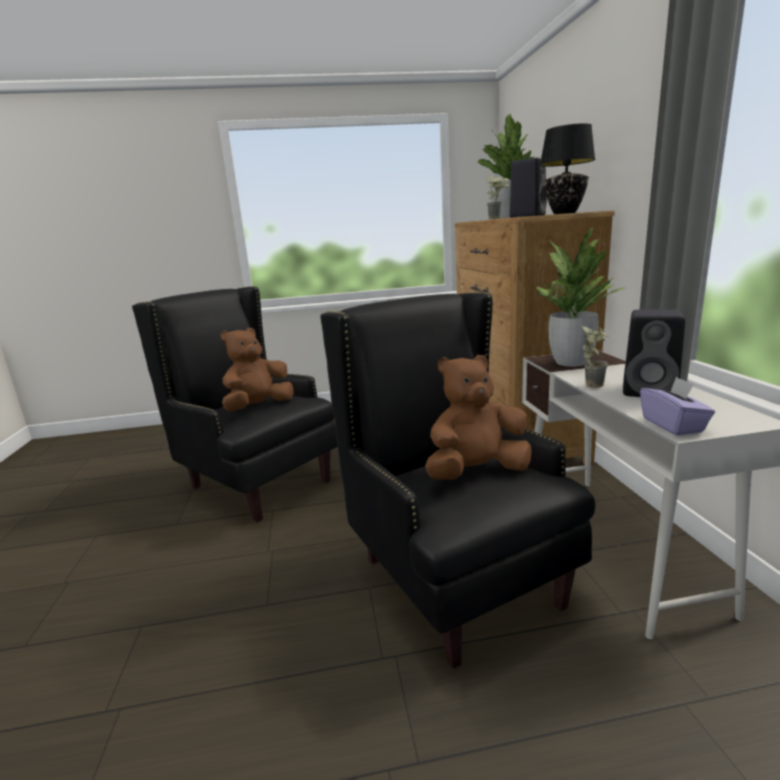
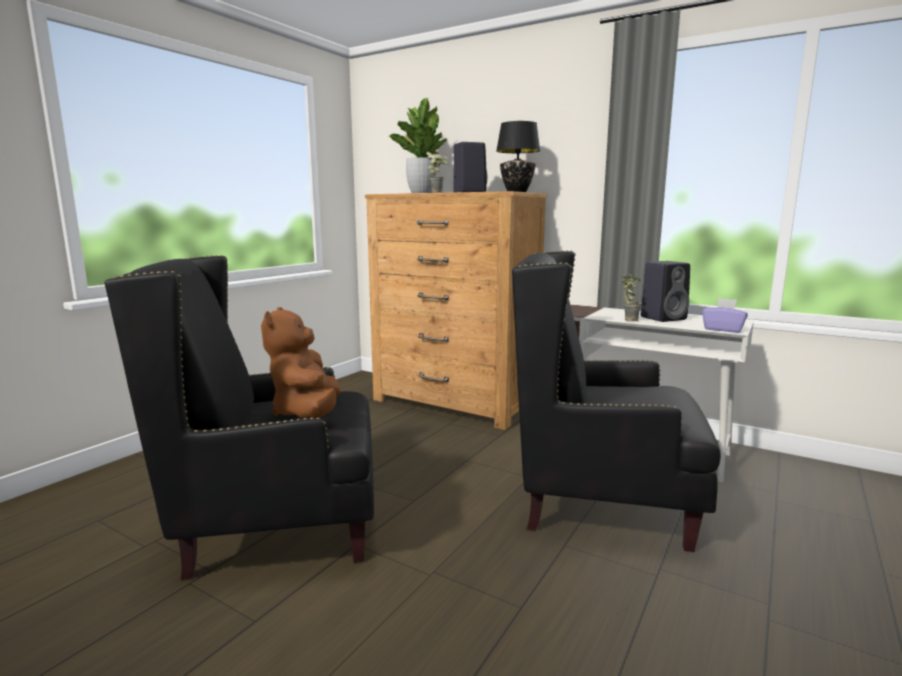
camera: 50 degrees left, 5 degrees down
(476, 472) = (626, 397): brown plush toy -> none
(570, 362) = (574, 311): potted plant -> none

